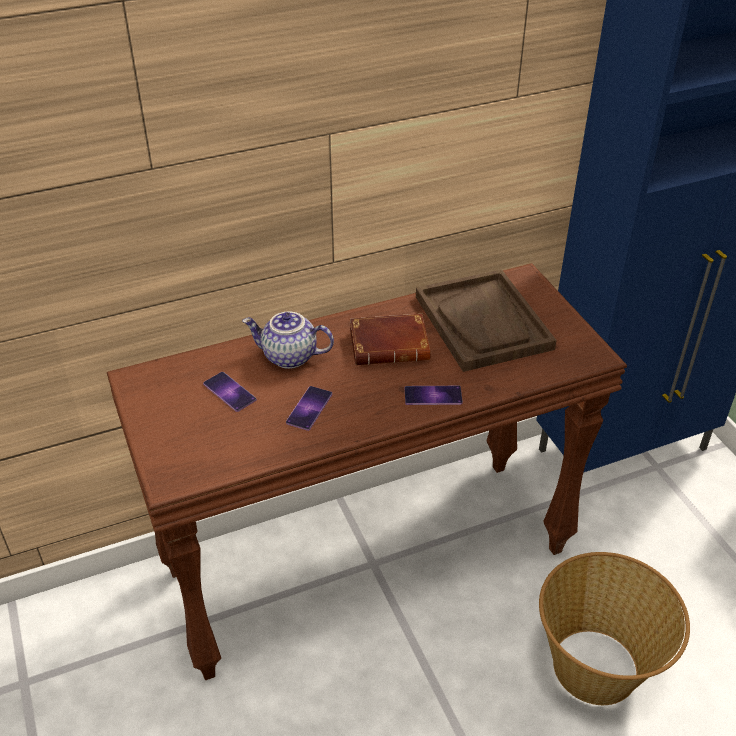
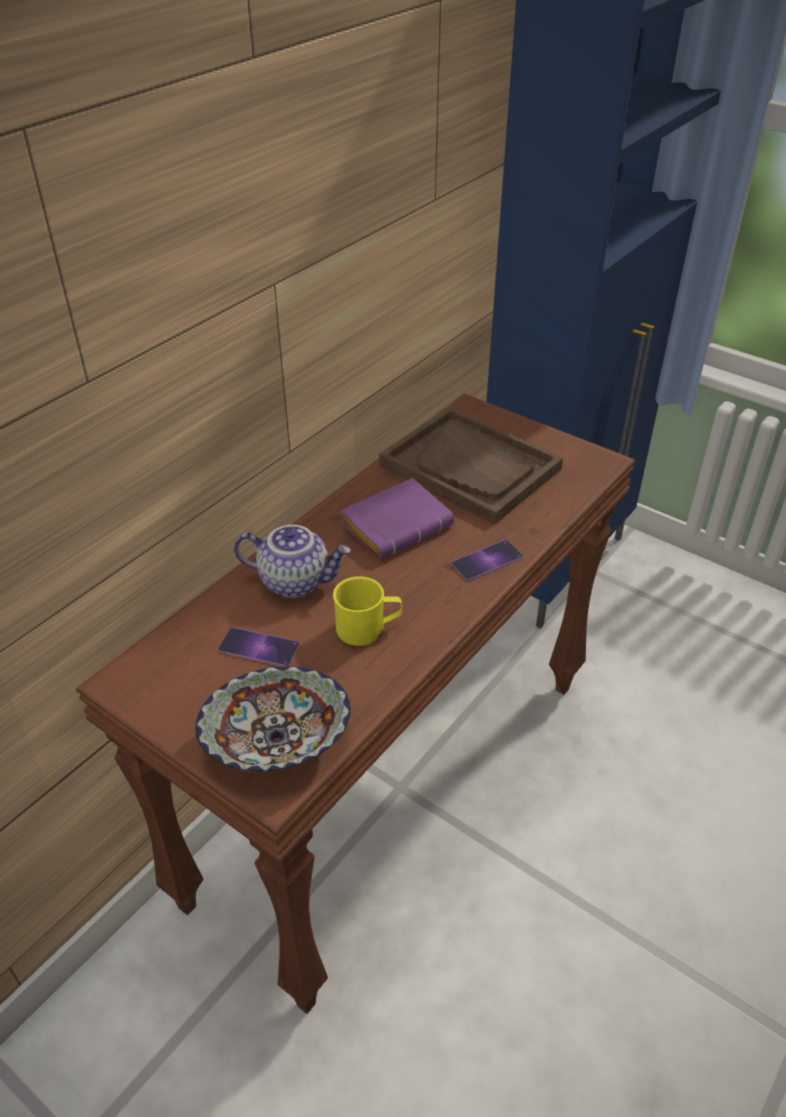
camera: 30 degrees left, 0 degrees up
(192, 454) = (277, 741): none -> bowl
(288, 357) = (296, 580): teapot -> teapot turned 150 degrees counterclockwise
(309, 408) = (368, 628): phone -> yellow mug
(391, 344) = (397, 524): brown book -> purple book
(596, 668) = (675, 784): basket -> none

